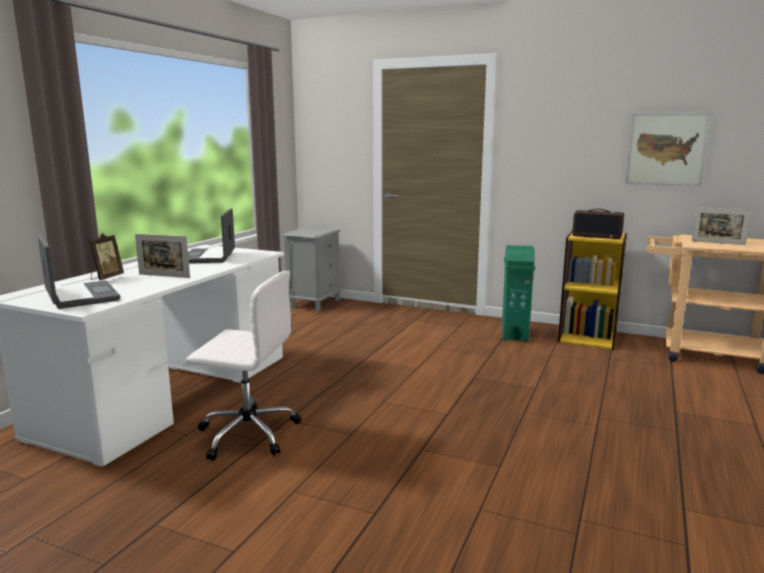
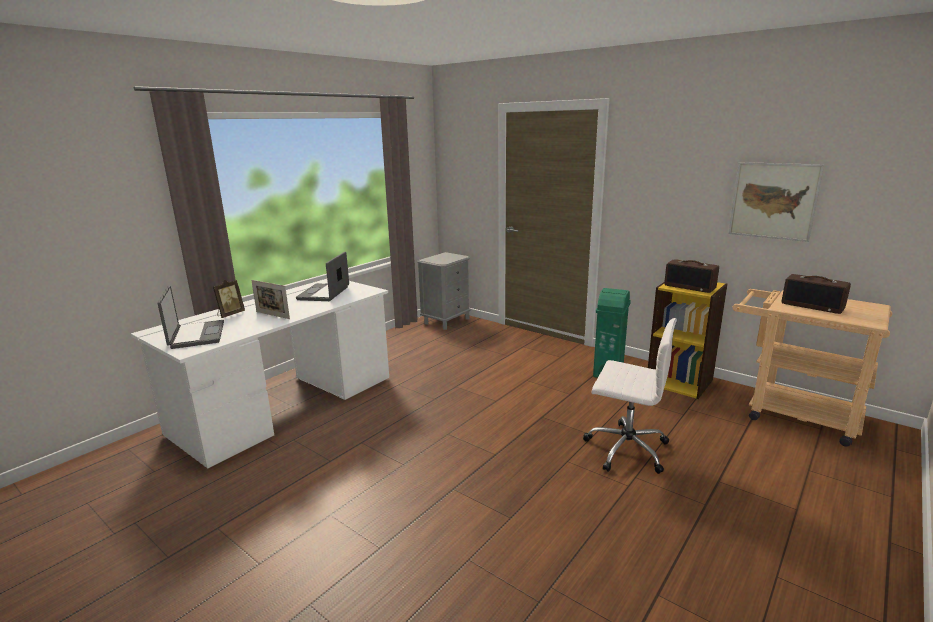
camera: 15 degrees right, 5 degrees up
(247, 433) = (324, 451): white office chair -> white office chair (625, 448)
(718, 243) = (813, 306): picture frame -> radio

